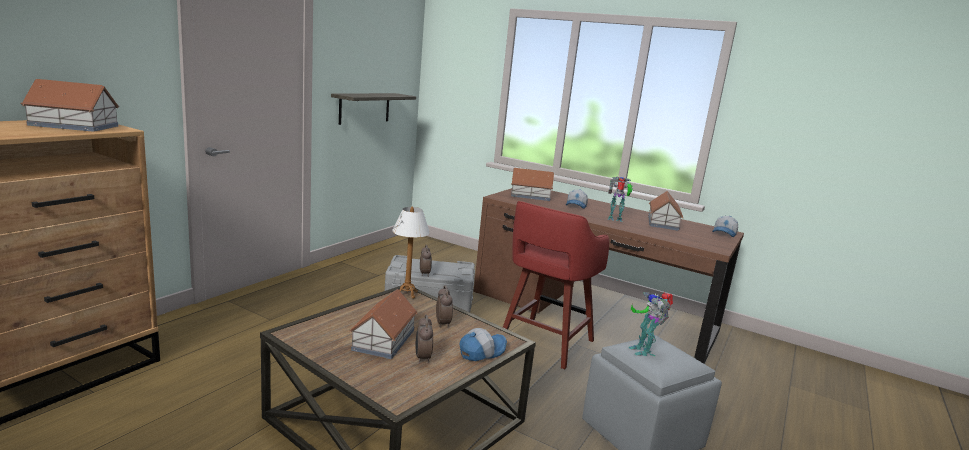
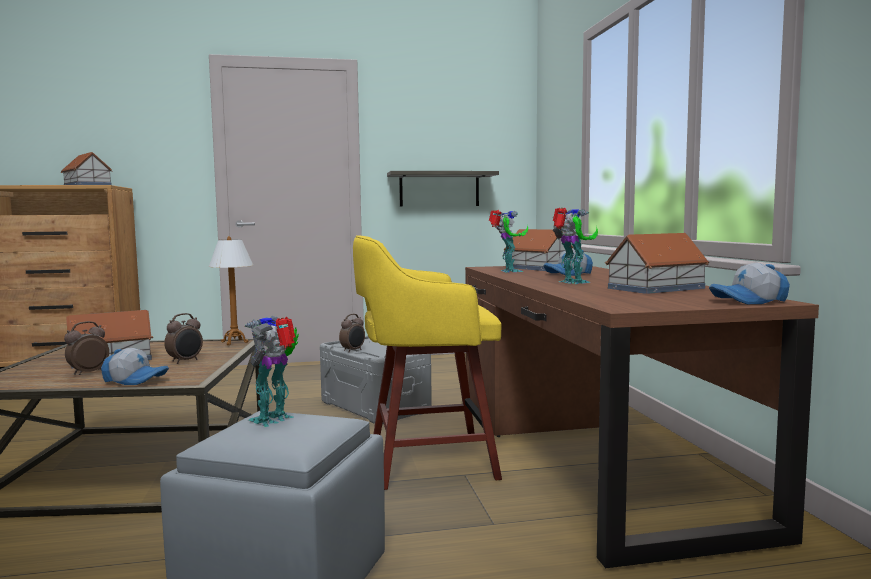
camera: 50 degrees right, 10 degrees down
(534, 204) = (508, 271): none -> toy robot
(544, 343) = (426, 462): red stool -> yellow stool

